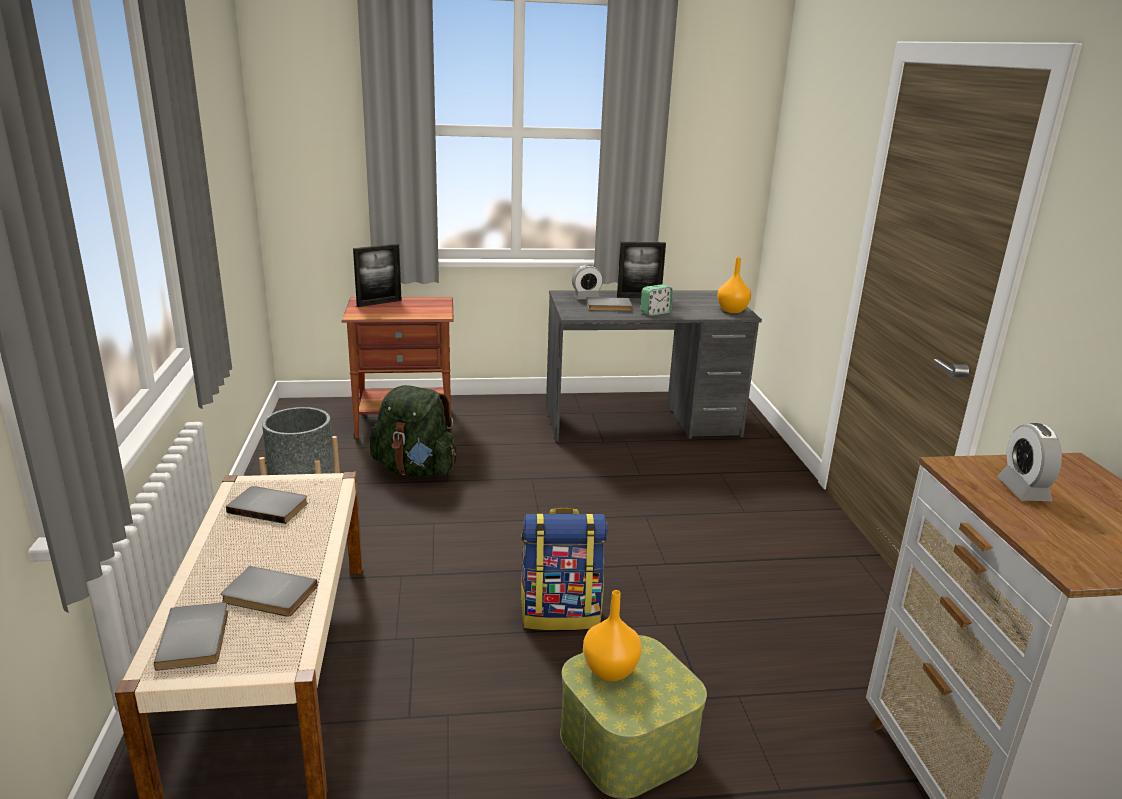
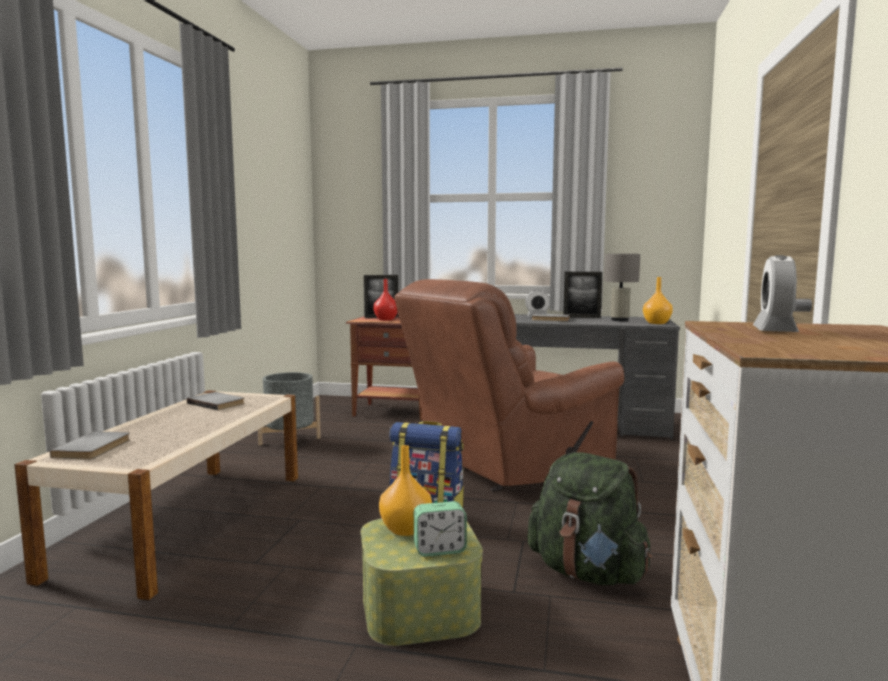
camera: 20 degrees right, 15 degrees down
(268, 596) = (164, 436): grey book -> none
(392, 310) = (386, 319): none -> red vase
(415, 470) = (381, 434): green backpack -> green backpack (587, 572)
(597, 512) = (506, 469): none -> brown armchair
(655, 313) = (586, 322): alarm clock -> alarm clock (439, 550)
(687, 304) = (620, 320): none -> grey table lamp

